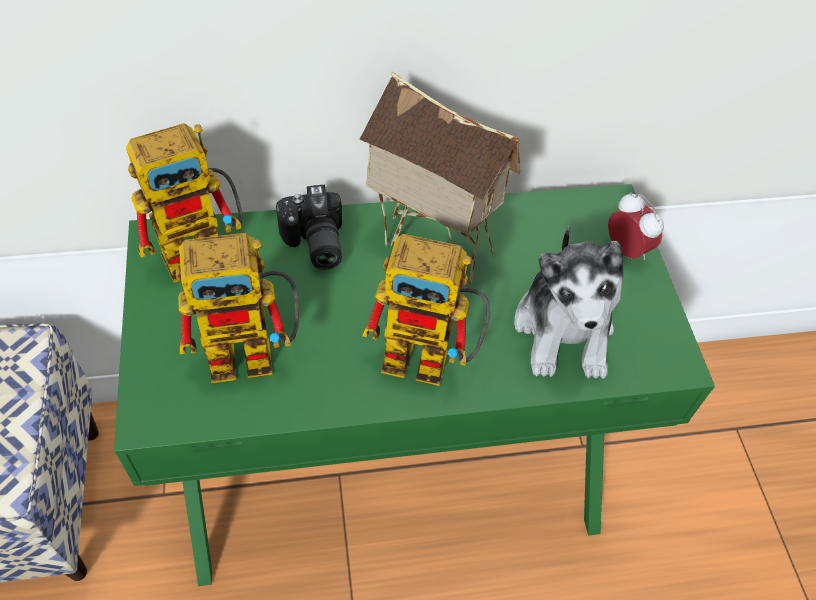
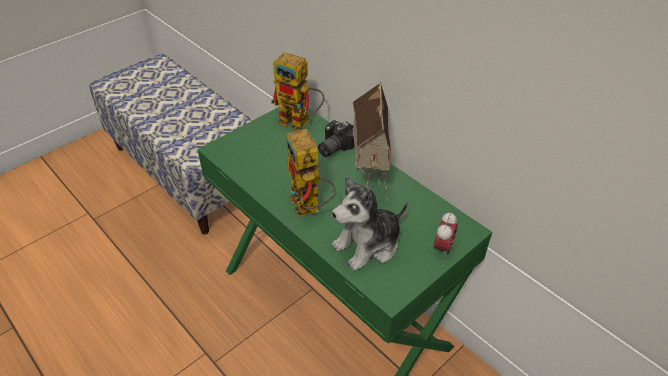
camera: 60 degrees right, 10 degrees down
(255, 352) = (266, 159): toy robot -> none

